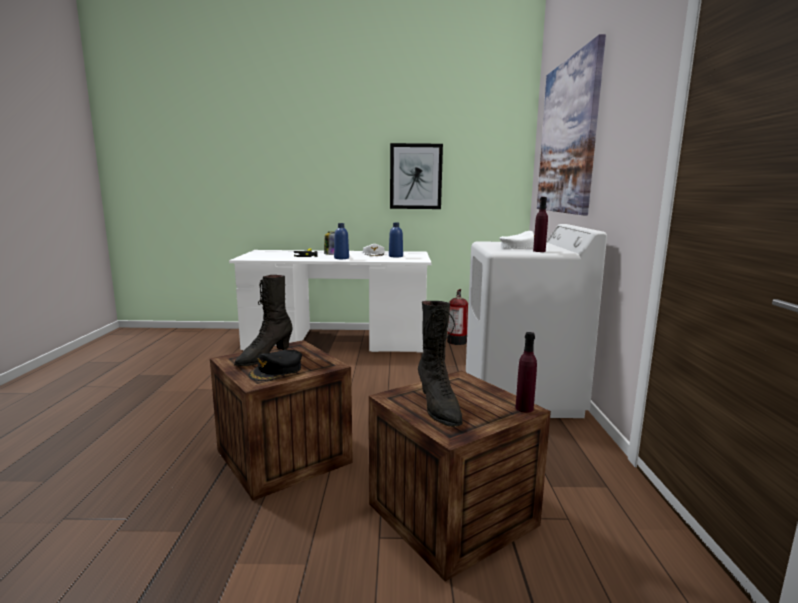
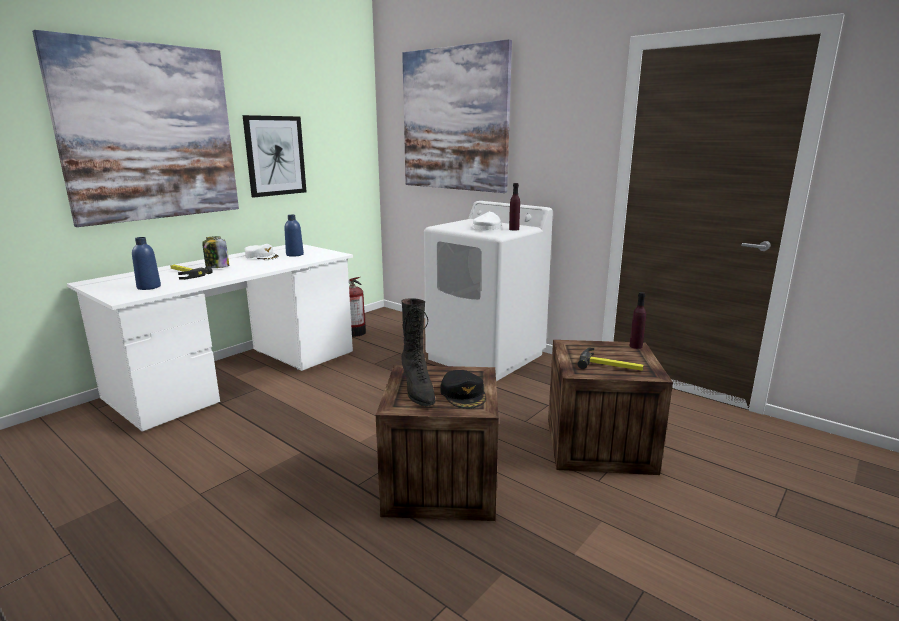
camera: 50 degrees left, 5 degrees up
(318, 156) = (150, 133): none -> picture
(341, 258) = (249, 269): blue bottle -> blue bottle (149, 287)
(438, 408) = (611, 365): black boot -> hammer

